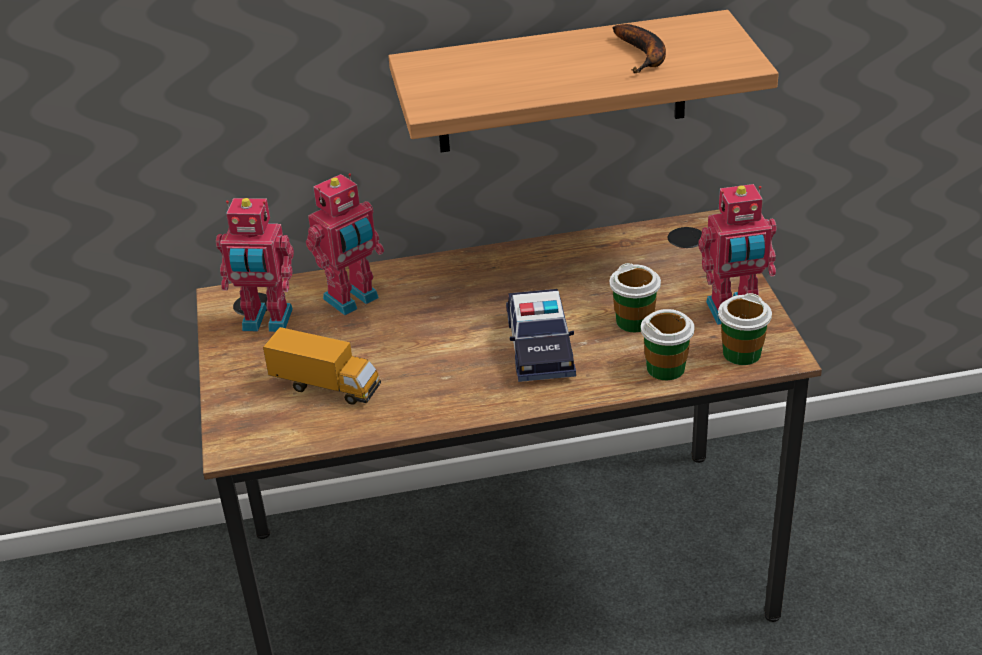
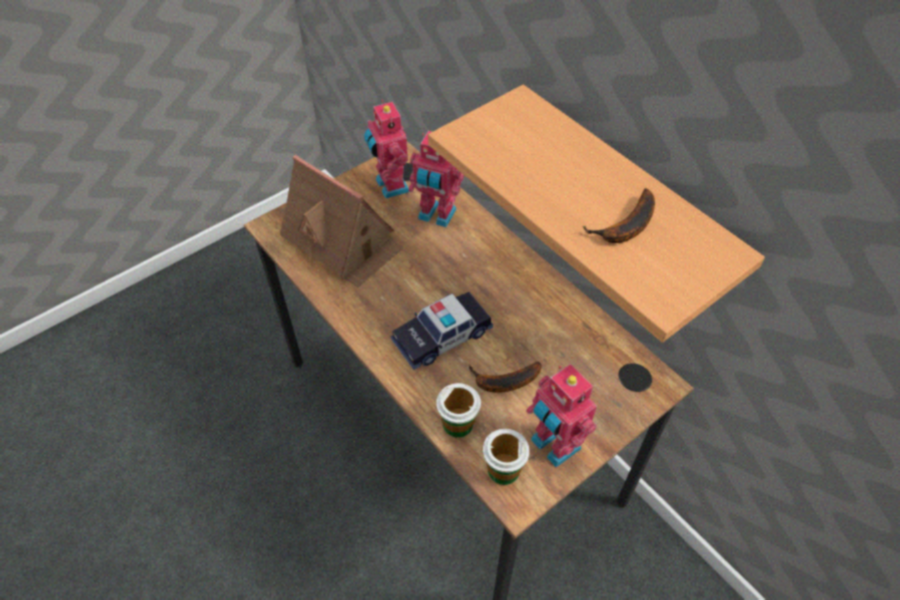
camera: 60 degrees right, 15 degrees up
(326, 387) = (343, 242): toy truck -> toy house
(634, 321) = (503, 382): cup -> banana

